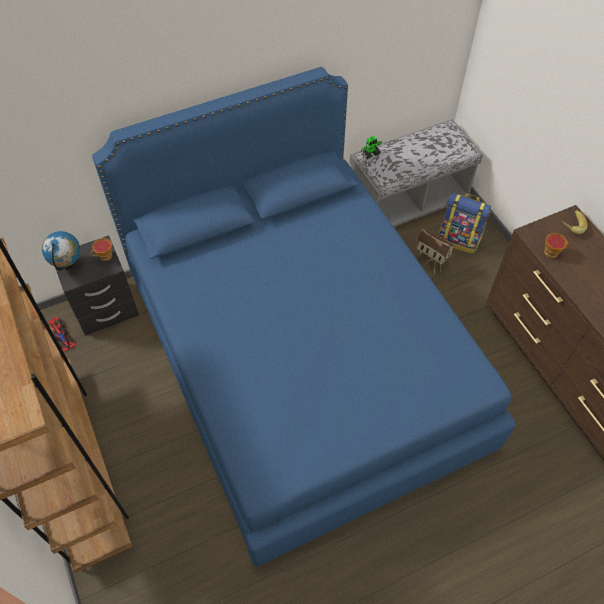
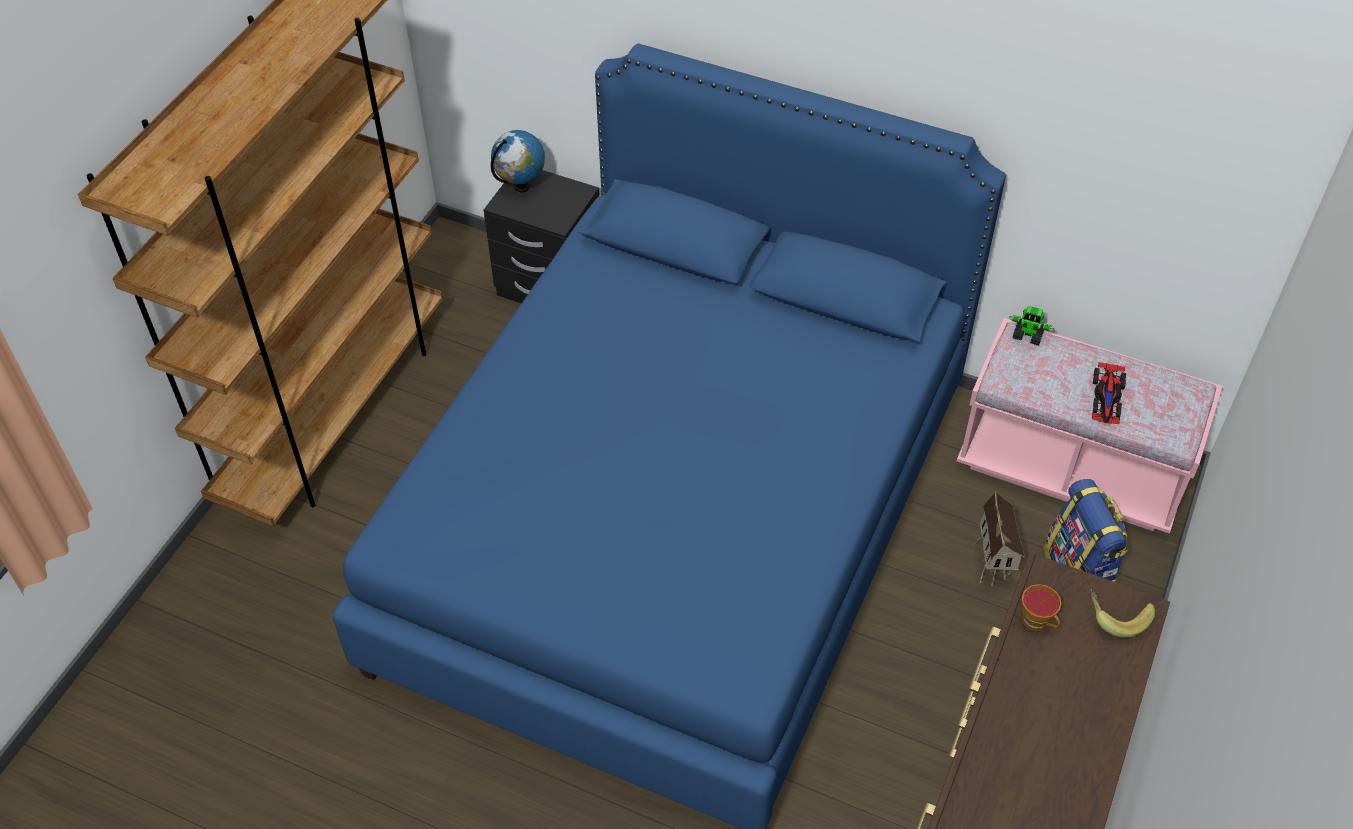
camera: 50 degrees right, 5 degrees down
(61, 336) = (475, 275): toy car -> toy car (1107, 397)
(104, 257) = (564, 206): cup -> none
(407, 202) = (1071, 468): grey bench -> pink bench

